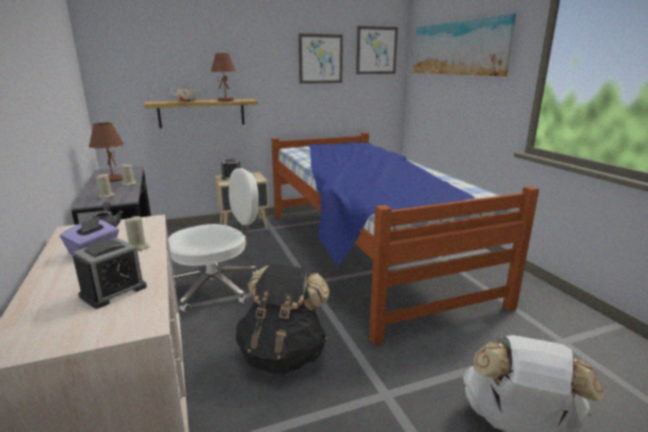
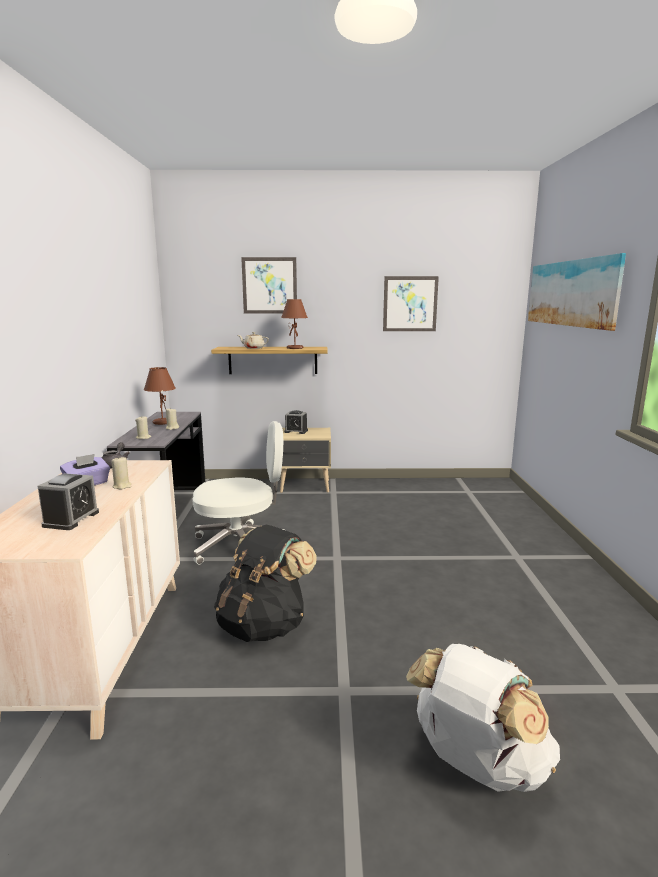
camera: 20 degrees right, 5 degrees down
(113, 291) = (71, 519): alarm clock -> alarm clock turned 45 degrees counterclockwise
(365, 252) = (424, 534): bed -> none
(376, 50) = (482, 293): picture -> picture (269, 285)

